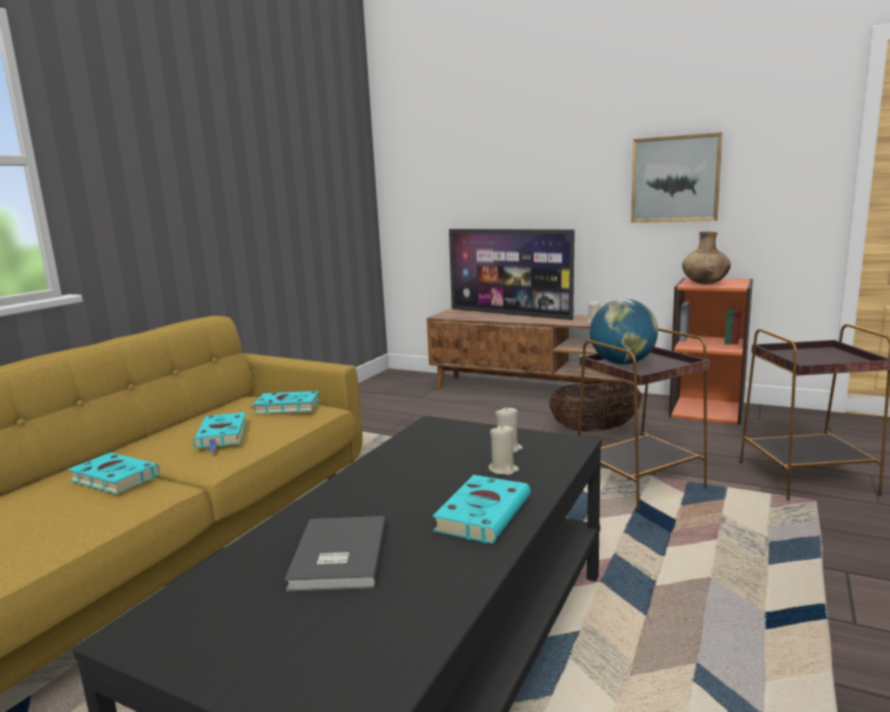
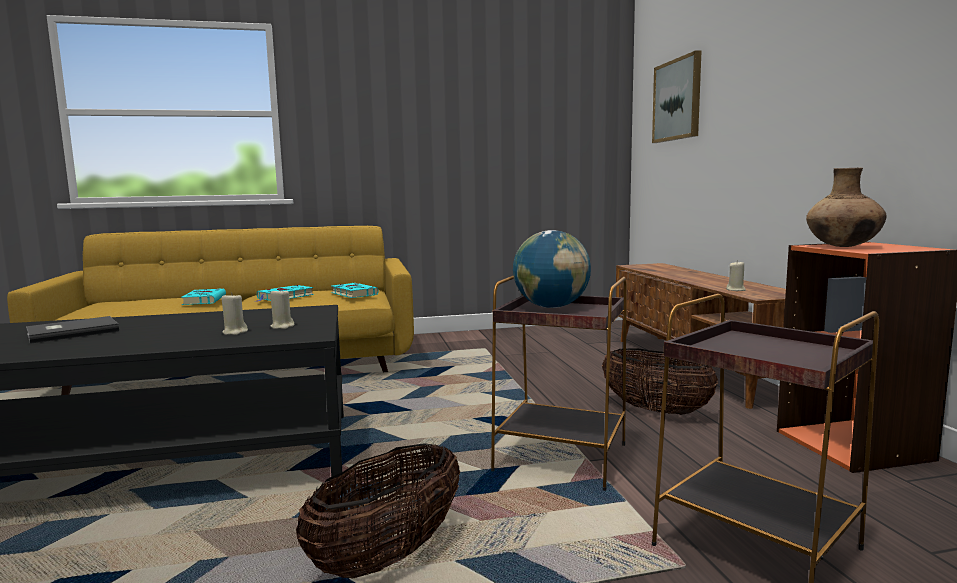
camera: 50 degrees right, 5 degrees down
(484, 513) = (148, 341): turquoise book -> none
(510, 314) = (693, 273): television -> none
(675, 179) = (872, 96): picture -> picture (677, 100)
(741, 588) = (388, 556): none -> basket

